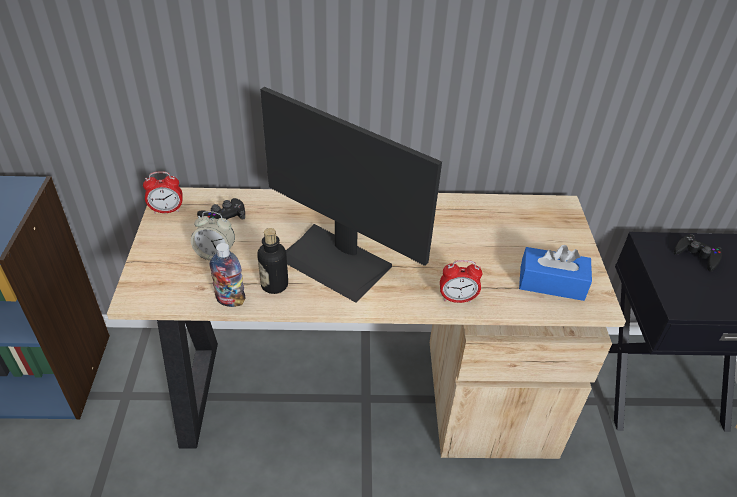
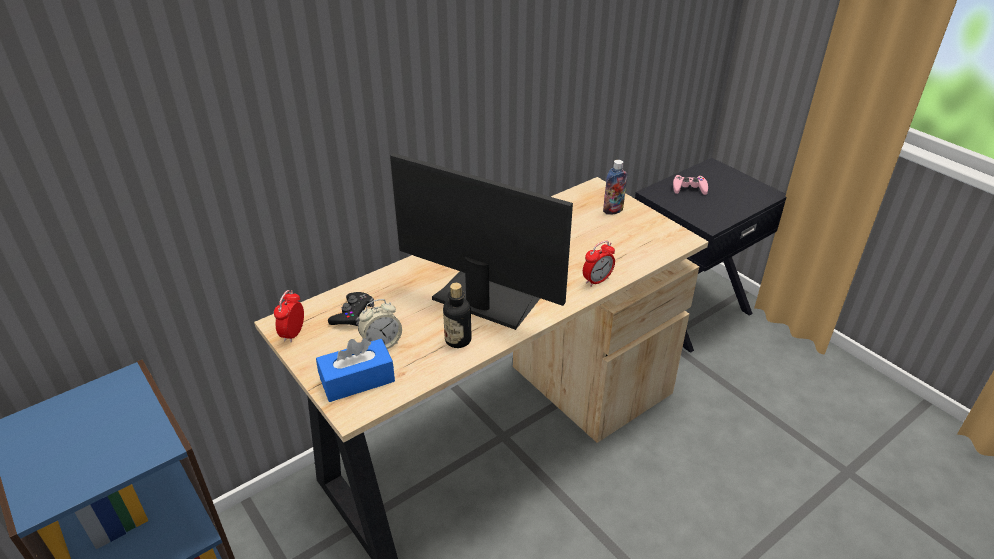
camera: 35 degrees left, 5 degrees down
(167, 210) = (293, 333): alarm clock -> alarm clock turned 150 degrees clockwise
(230, 300) = (437, 369): bottle -> bottle (613, 210)
(336, 261) = (484, 299): monitor -> monitor turned 150 degrees counterclockwise
(551, 283) = (643, 240): blue tissue box -> blue tissue box (357, 380)
(696, 255) = (689, 188): black game controller -> pink game controller

